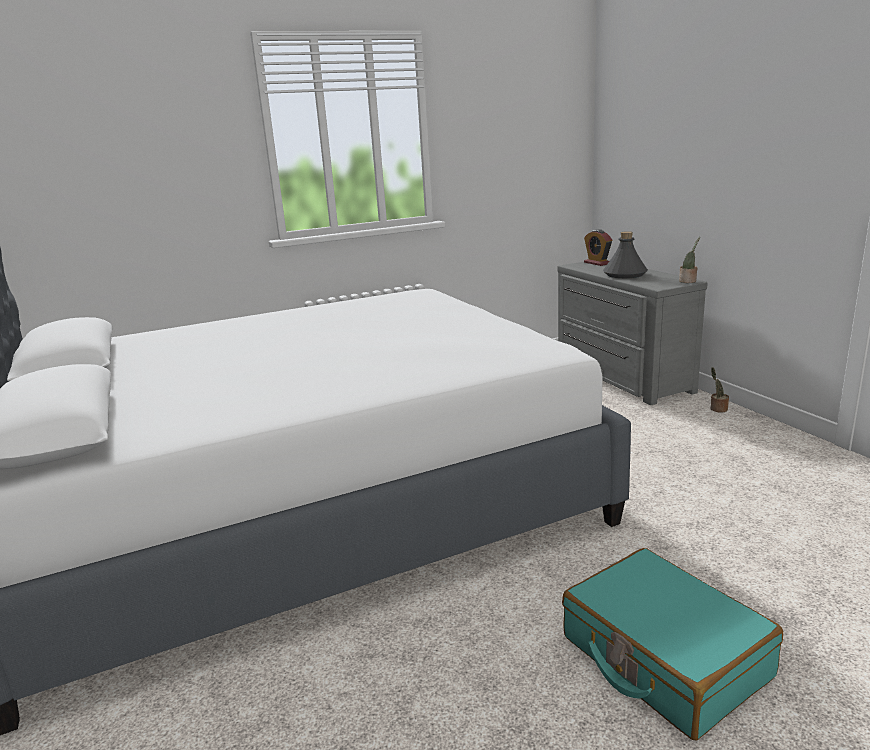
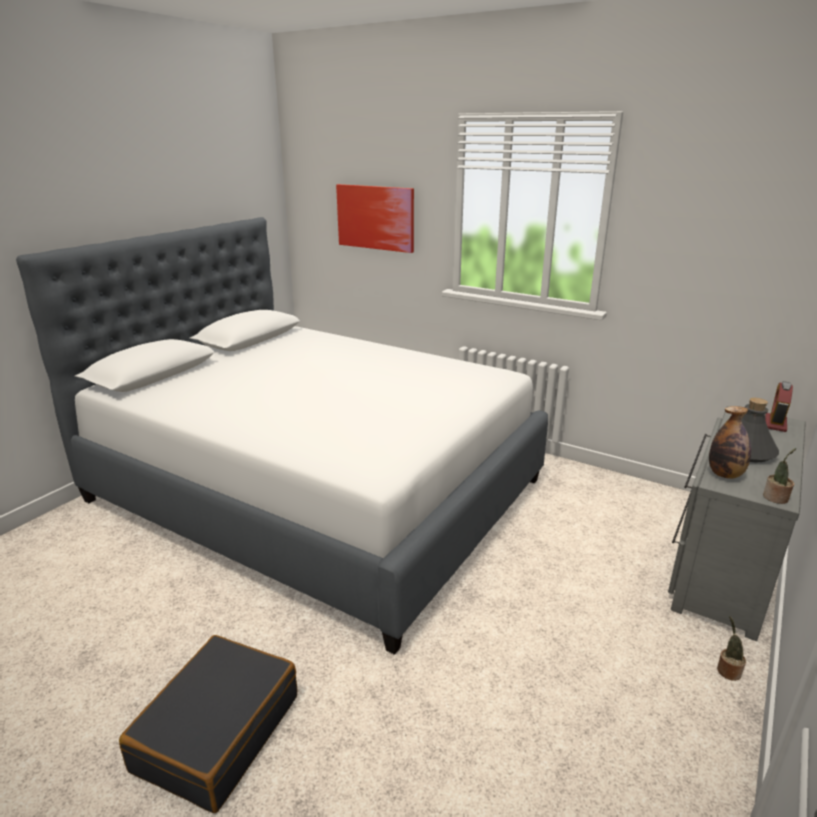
camera: 55 degrees right, 5 degrees up
(147, 170) = (375, 217): none -> picture
(649, 283) = (725, 474): none -> bottle
(663, 657) = (217, 732): turquoise suitcase -> black suitcase

